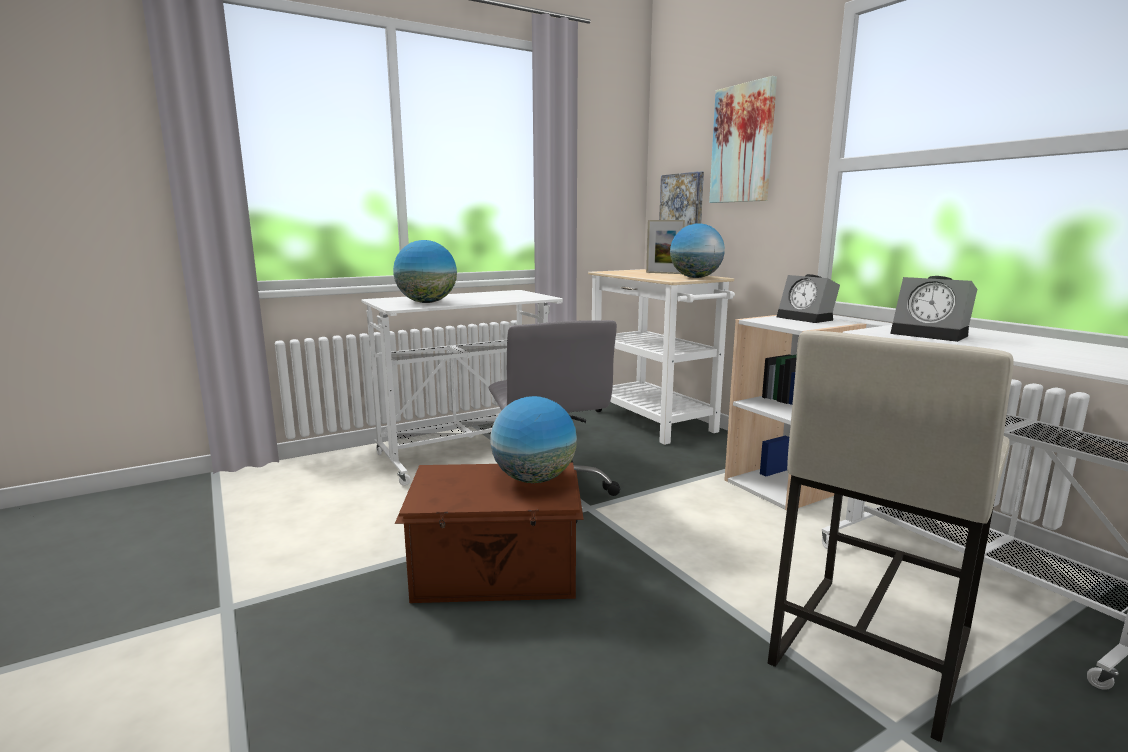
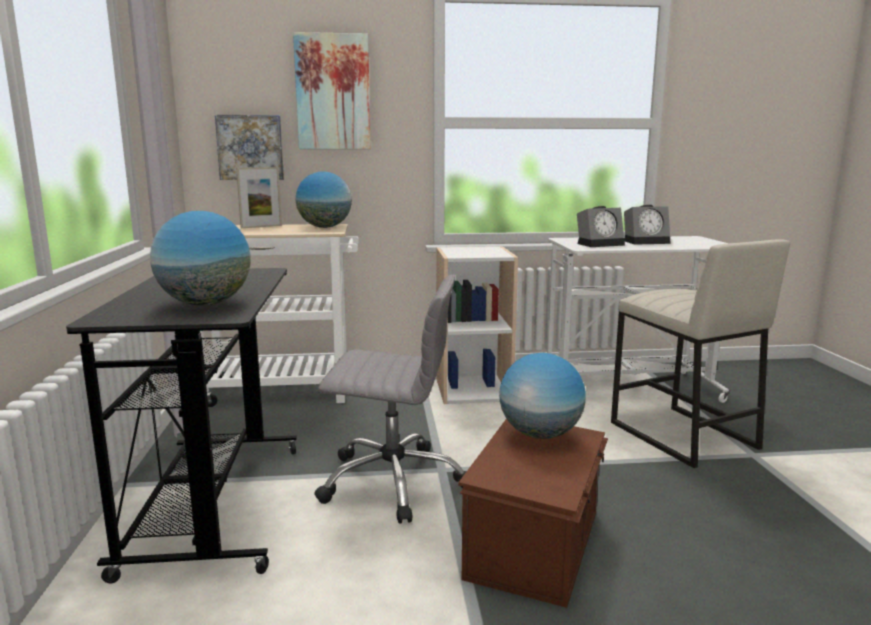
camera: 65 degrees left, 0 degrees up
(469, 453) = (217, 506): white desk -> black desk
(807, 318) = (468, 249): alarm clock -> alarm clock (646, 242)

